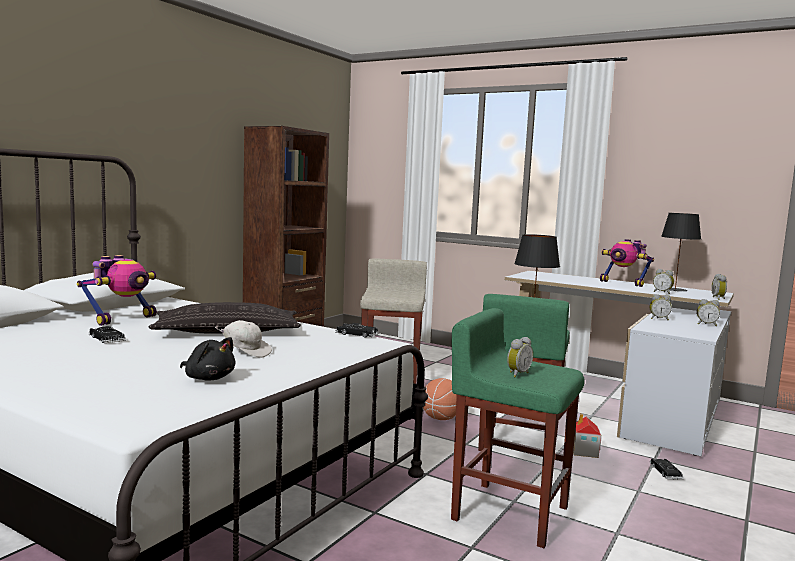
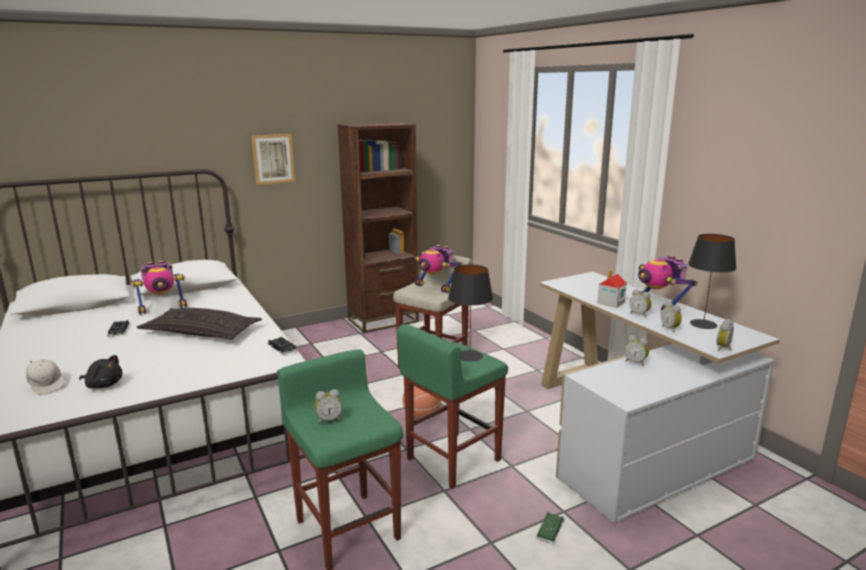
camera: 30 degrees right, 10 degrees up
(179, 156) = (273, 159): none -> picture
(208, 378) = (104, 385): black plush toy -> black plush toy turned 45 degrees counterclockwise
(246, 352) = (171, 360): white cap -> white cap (47, 386)
(396, 292) = (435, 287): none -> toy robot
(584, 452) = (501, 485): toy house -> toy house (610, 303)
(665, 472) = (550, 530): black toy car -> green toy car
(706, 324) = (678, 380): alarm clock -> alarm clock (639, 314)

